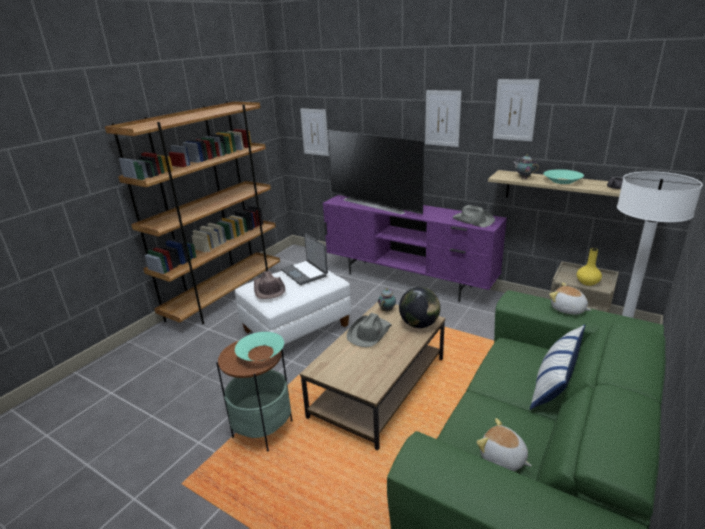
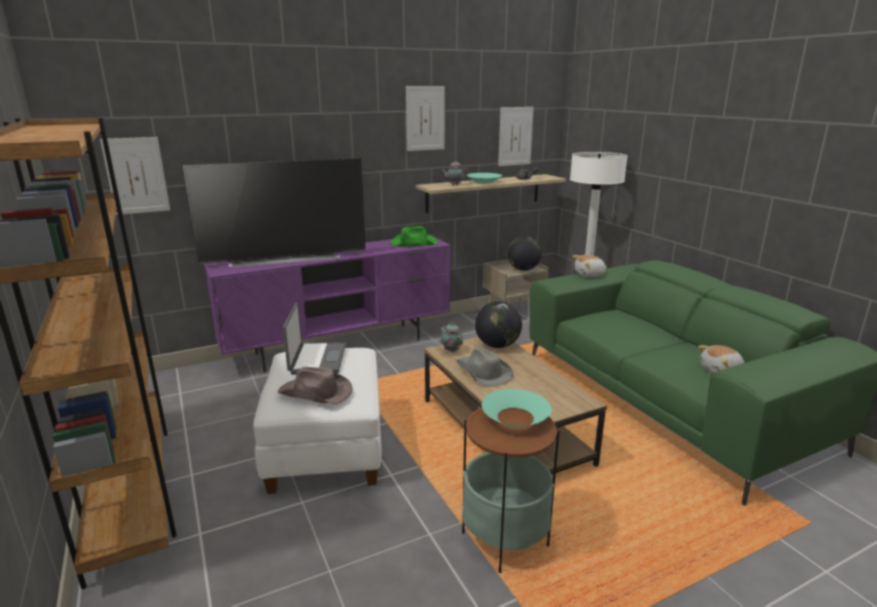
camera: 60 degrees left, 5 degrees down
(305, 273) = (316, 359): laptop -> laptop turned 90 degrees counterclockwise
(442, 118) = (348, 134): picture -> picture (515, 136)
(472, 220) = (413, 243): grey hat -> green hat
(554, 382) = (642, 324): pillow -> none
(587, 282) = (523, 269): yellow vase -> globe

